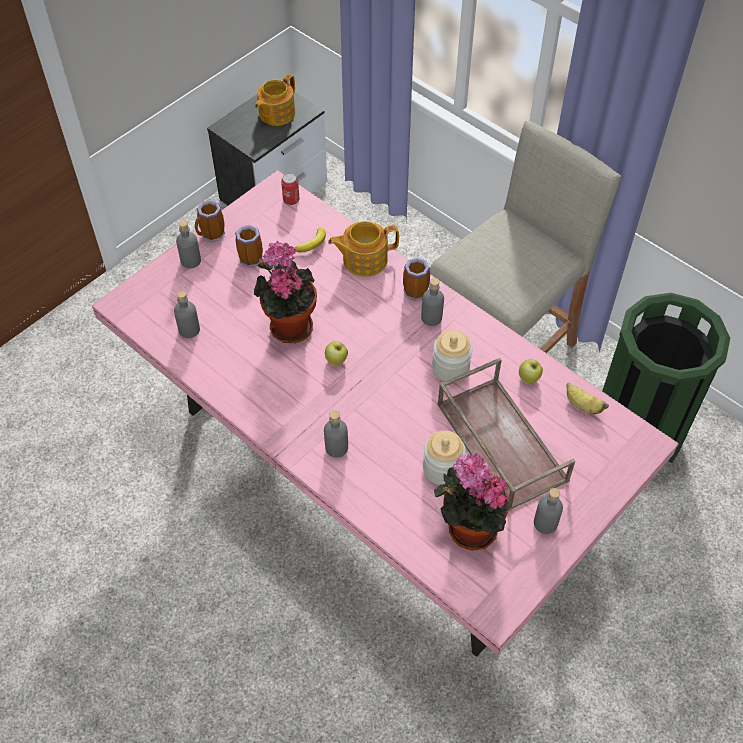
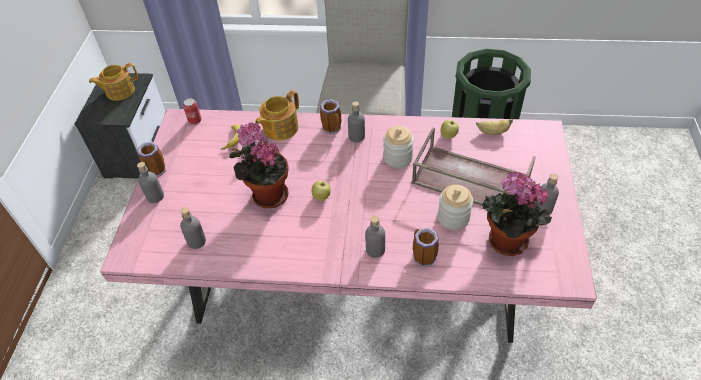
camera: 35 degrees left, 5 degrees down
(250, 257) = (198, 169): mug -> mug (422, 256)
(276, 114) = (119, 91): teapot -> teapot turned 60 degrees clockwise

